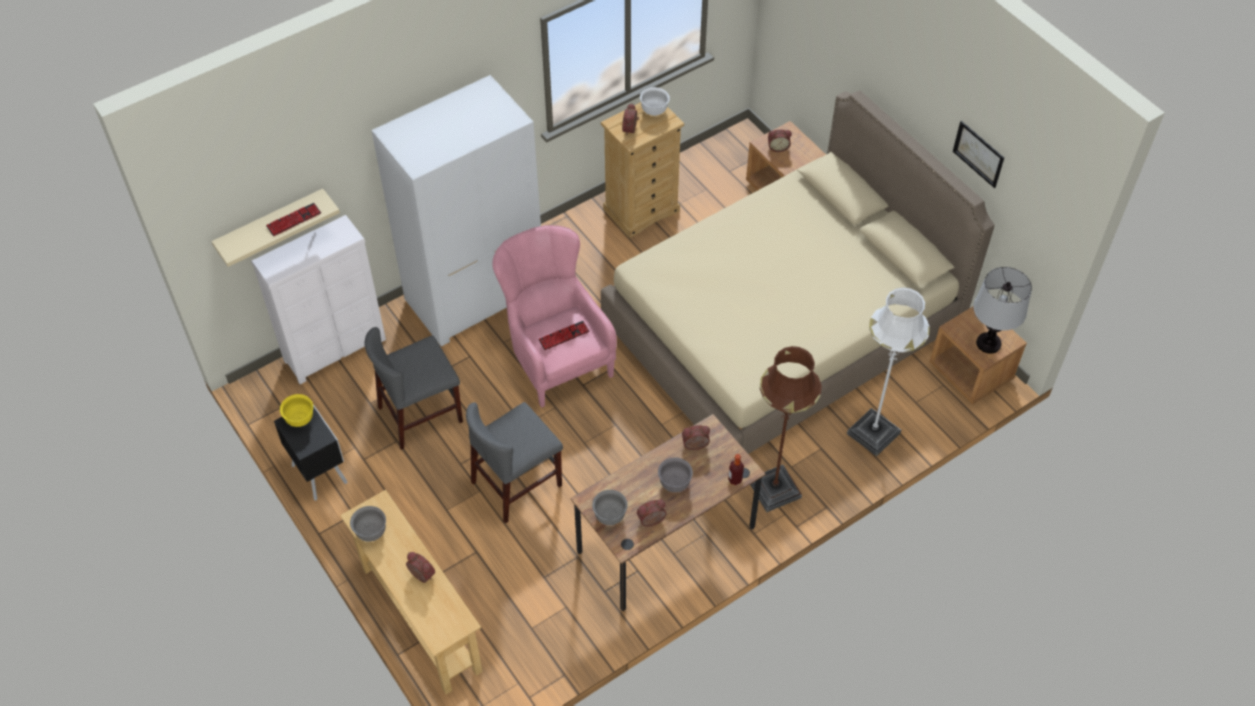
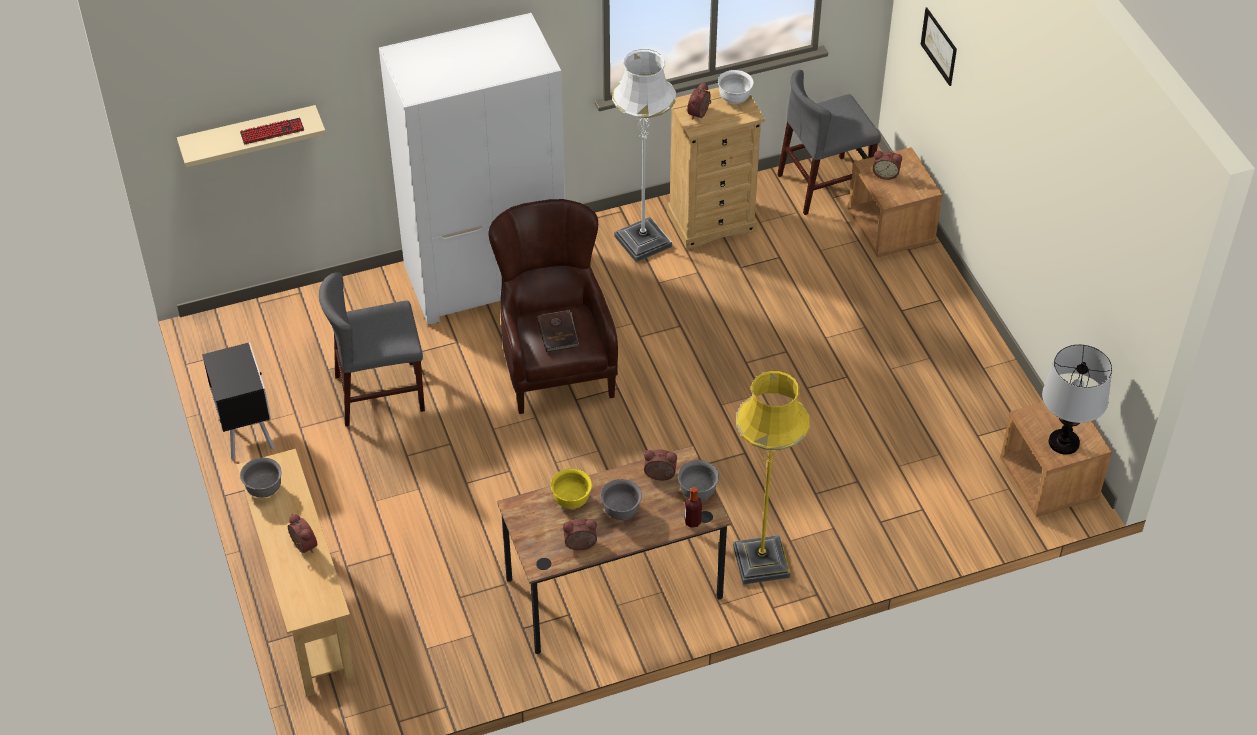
camera: 15 degrees right, 5 degrees down
(300, 419) = (231, 358): yellow bowl -> yellow bowl (571, 500)
(336, 350) = (309, 305): white dresser -> none
(516, 484) = (463, 490): grey chair -> grey chair (823, 184)
(556, 357) = (555, 363): pink armchair -> brown armchair
(564, 336) = (558, 332): keyboard -> brown book
(610, 516) = (534, 529): grey bowl -> grey bowl (697, 492)
(774, 489) = (761, 561): brown floor lamp -> yellow floor lamp
(781, 328) = (833, 385): beige bed -> none
(873, 433) = (903, 525): white floor lamp -> white floor lamp (642, 241)
(978, 154) = (1080, 203): picture -> picture (939, 46)

